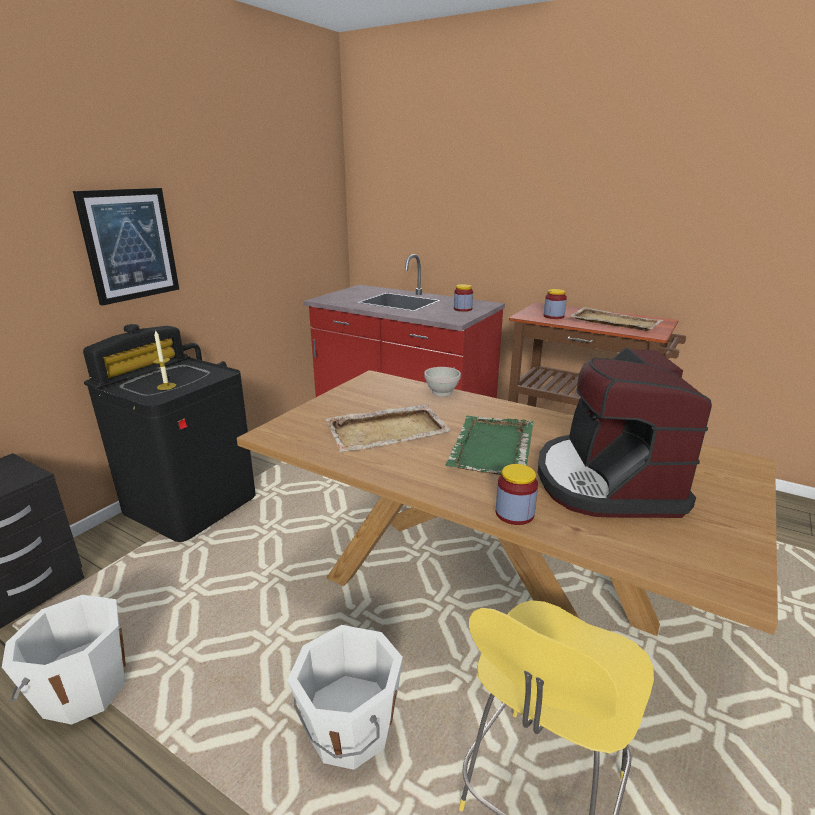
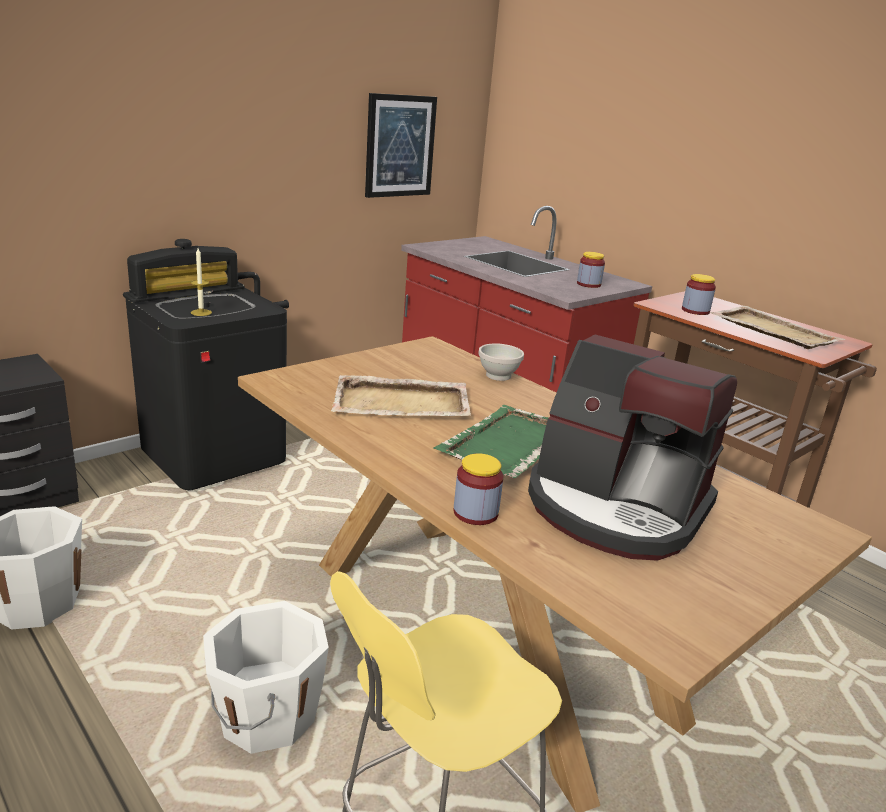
camera: 15 degrees right, 0 degrees up
(129, 245) = (198, 151): picture -> picture (399, 146)
(606, 482) = (615, 508): coffee machine -> coffee machine turned 75 degrees counterclockwise

